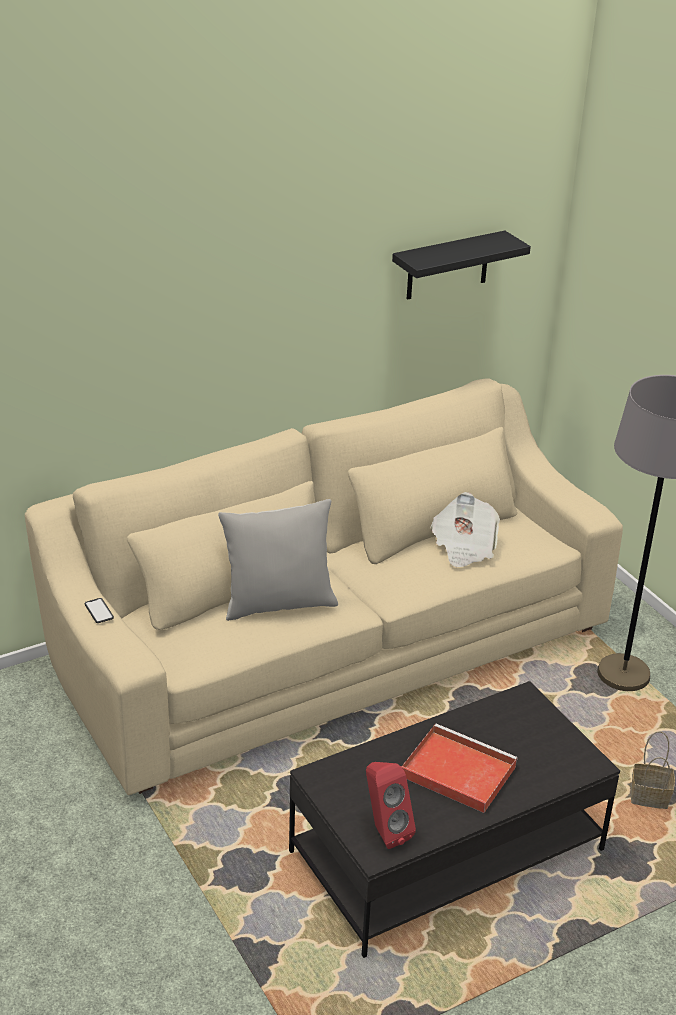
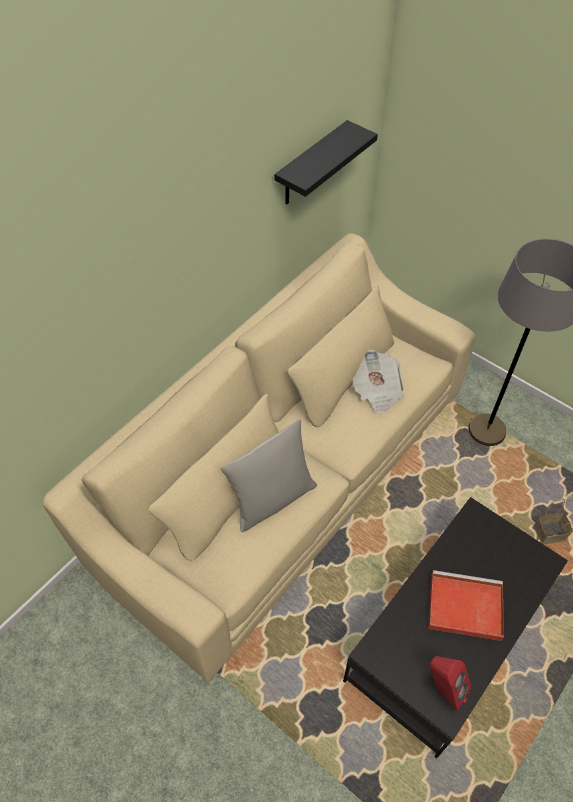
camera: 20 degrees left, 20 degrees up
(99, 611) = (141, 568): phone -> none

